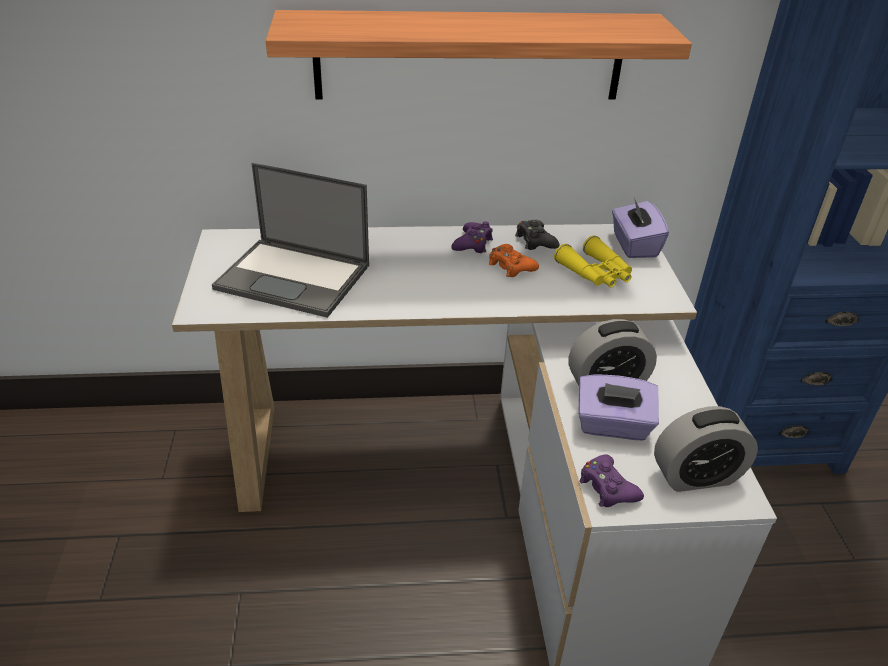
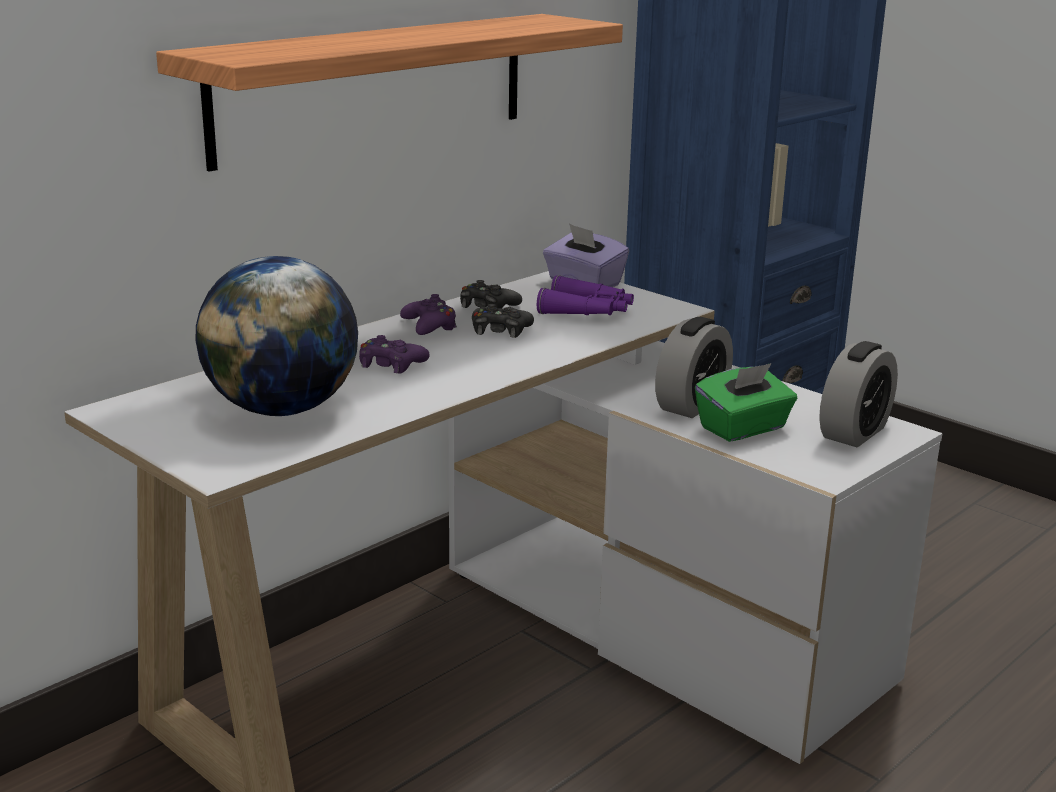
camera: 40 degrees left, 15 degrees down
(295, 277) = (282, 409): laptop -> globe
(511, 266) = (500, 330): orange game controller -> black game controller
(596, 273) = (587, 311): yellow binoculars -> purple binoculars
(607, 488) = (807, 467): purple game controller -> purple game controller (390, 364)
(612, 426) = (743, 428): purple tissue box -> green tissue box

